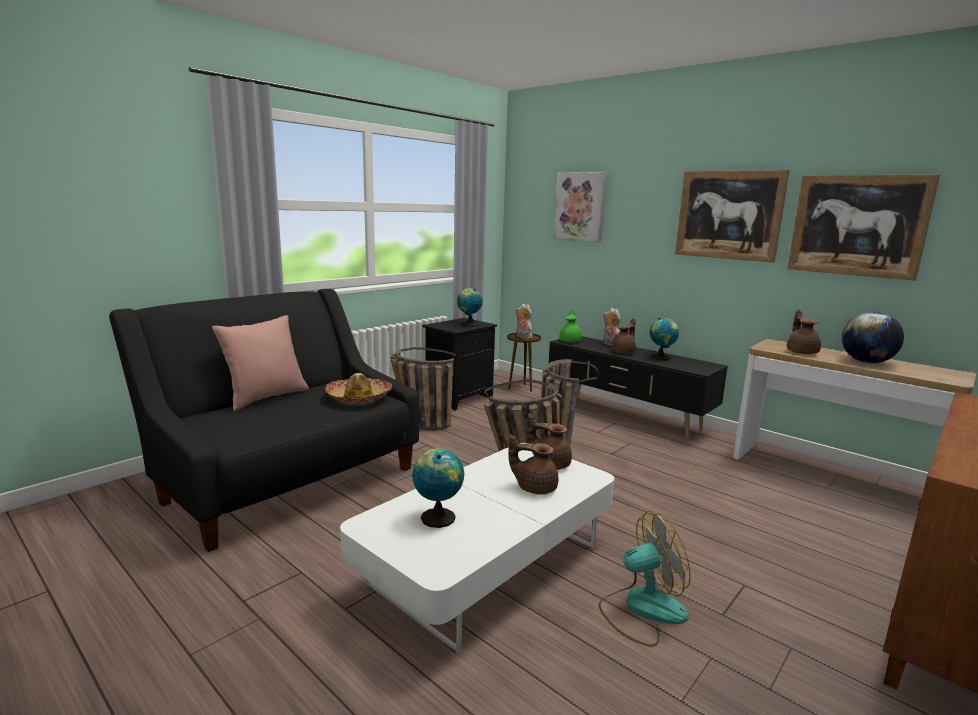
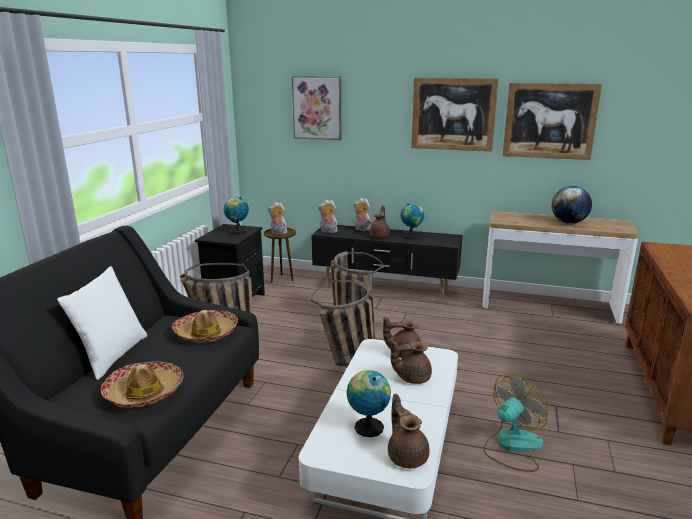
camera: 25 degrees left, 5 degrees up
(256, 428) = (144, 392): none -> hat
(266, 398) = (112, 356): pink pillow -> white pillow
(570, 341) = (328, 231): green teapot -> plush toy
(801, 352) = (525, 220): brown teapot -> brown teapot (407, 456)

